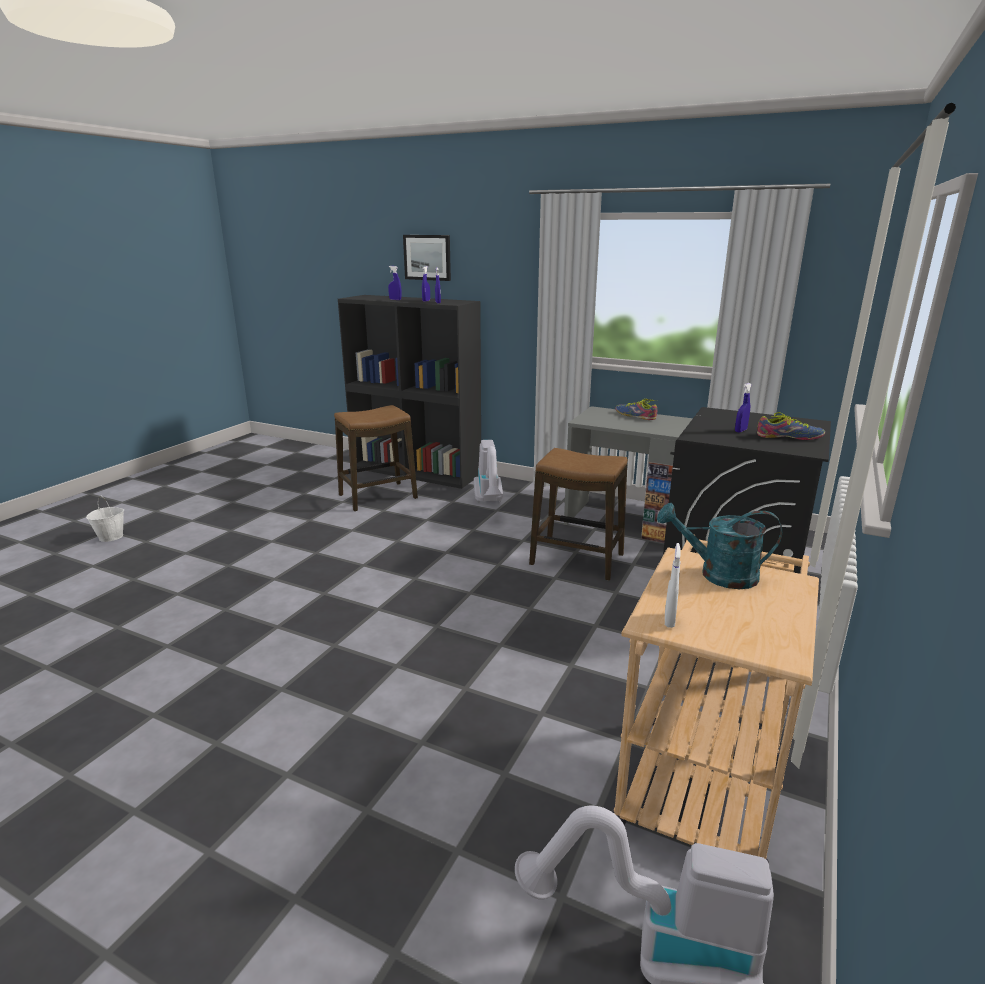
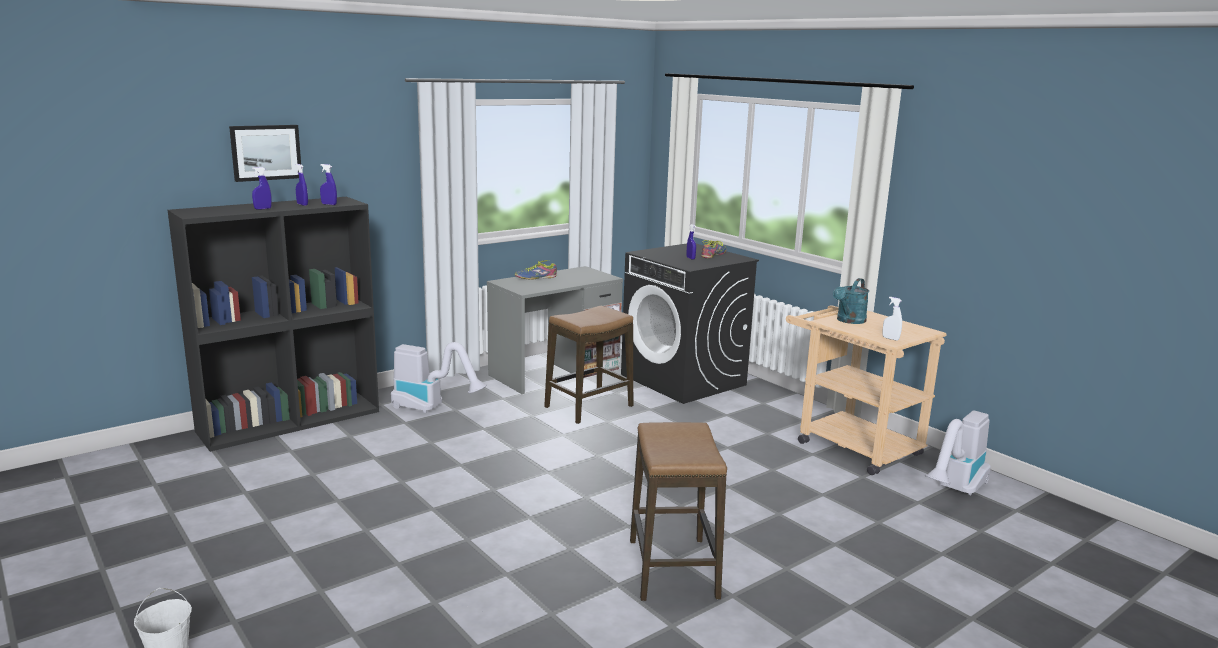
camera: 65 degrees left, 5 degrees down
(378, 497) = (331, 453): stool -> stool (672, 569)

